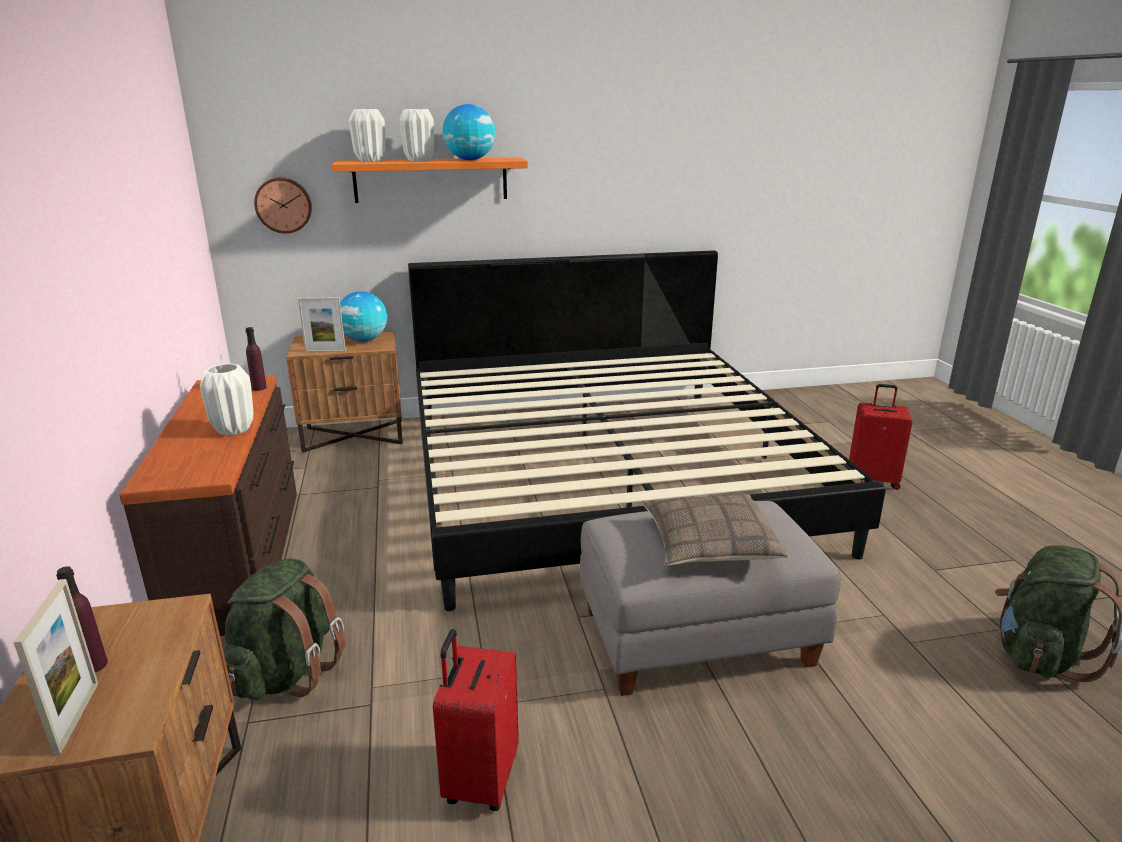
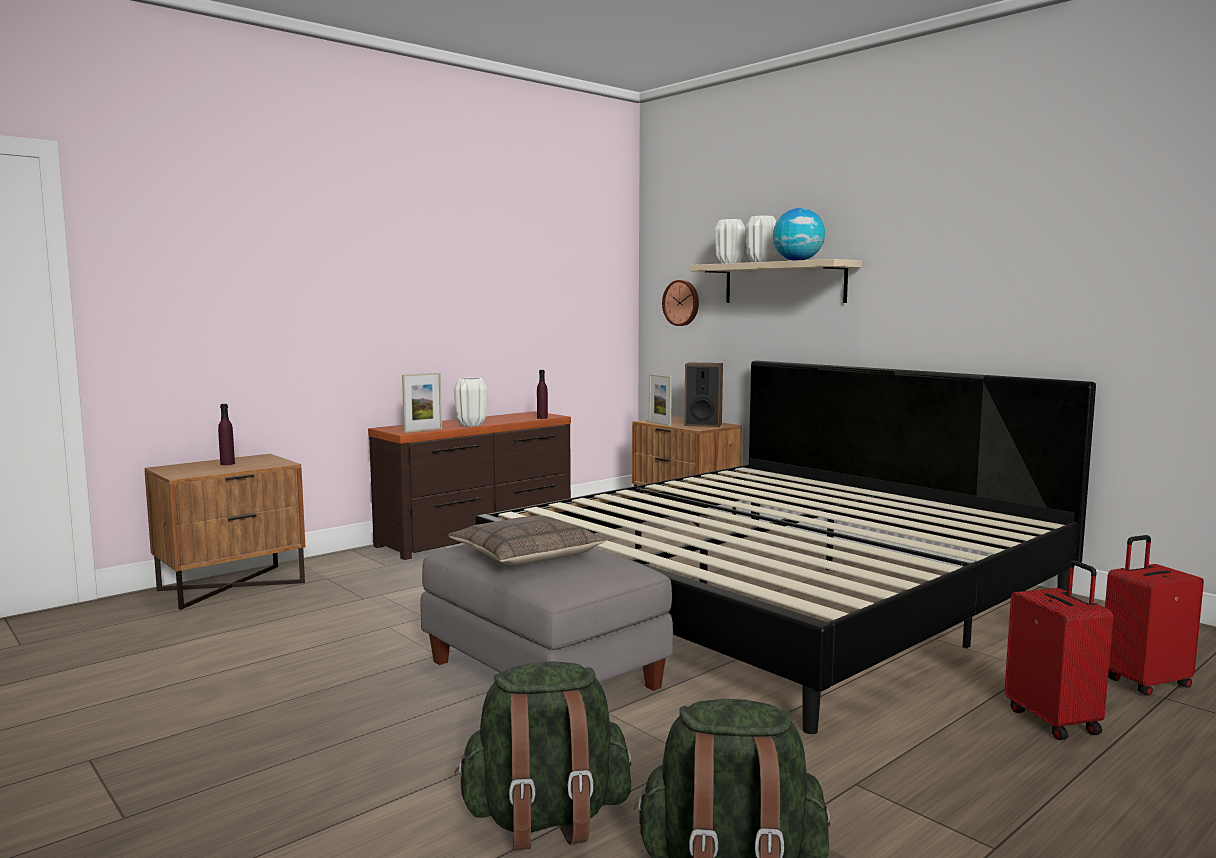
camera: 60 degrees right, 15 degrees down
(77, 717) = (188, 469): picture frame -> picture frame (423, 430)
(287, 672) = (377, 574): green backpack -> green backpack (546, 819)
(364, 340) = (703, 424): globe -> speaker
(431, 180) = (783, 283): orange shelf -> beige shelf
(479, 779) = (313, 639): red suitcase -> red suitcase (1144, 682)

